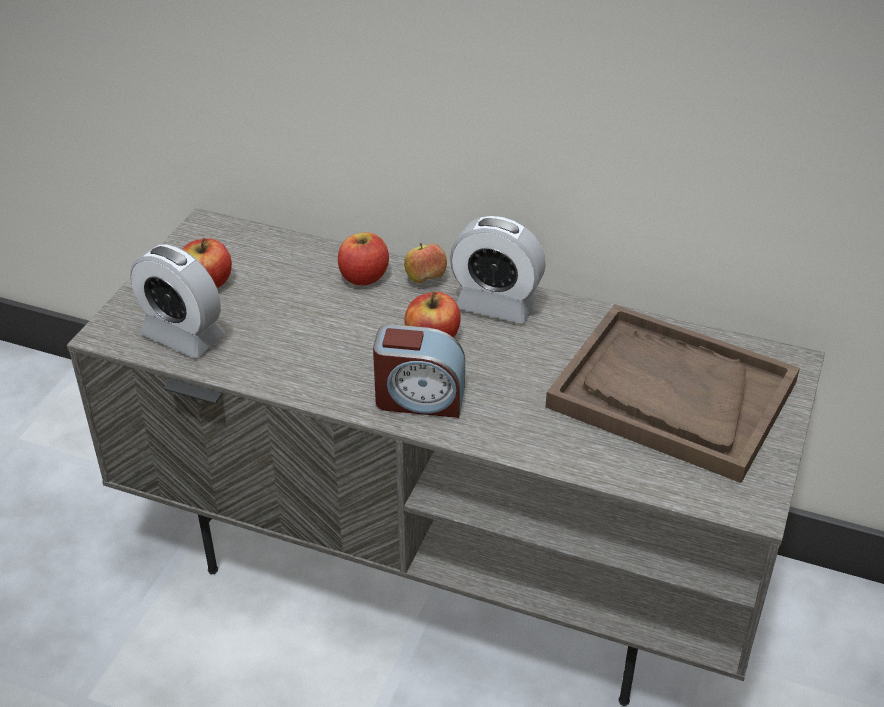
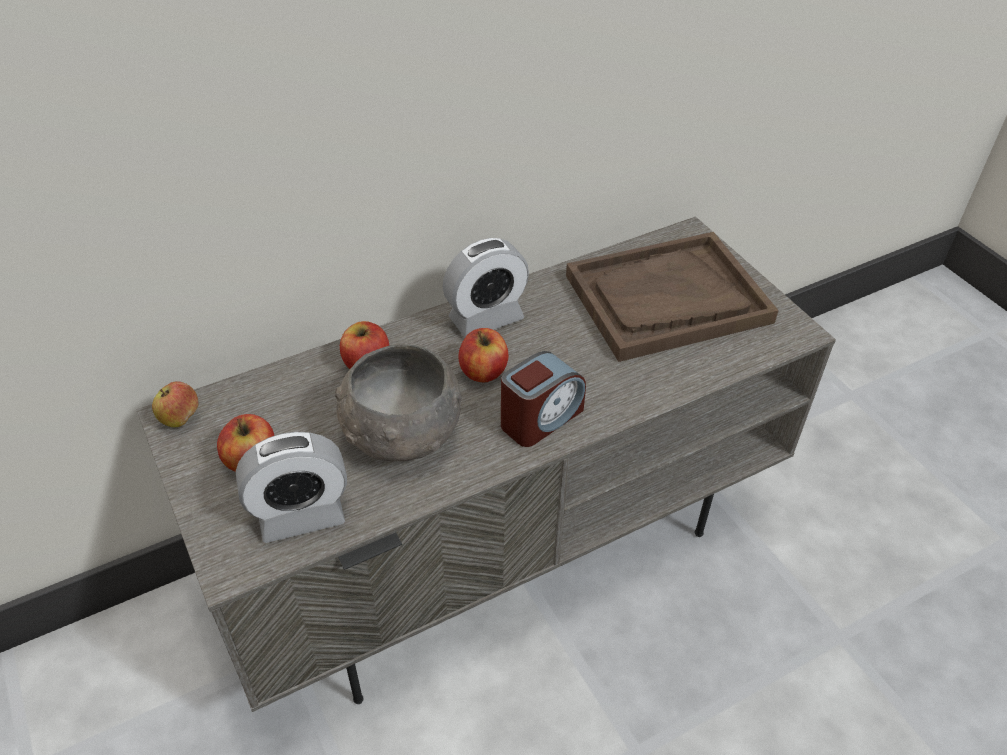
camera: 50 degrees left, 5 degrees up
(313, 335) = (401, 434): none -> grey bowl
(425, 279) = (412, 334): apple -> apple (180, 418)

